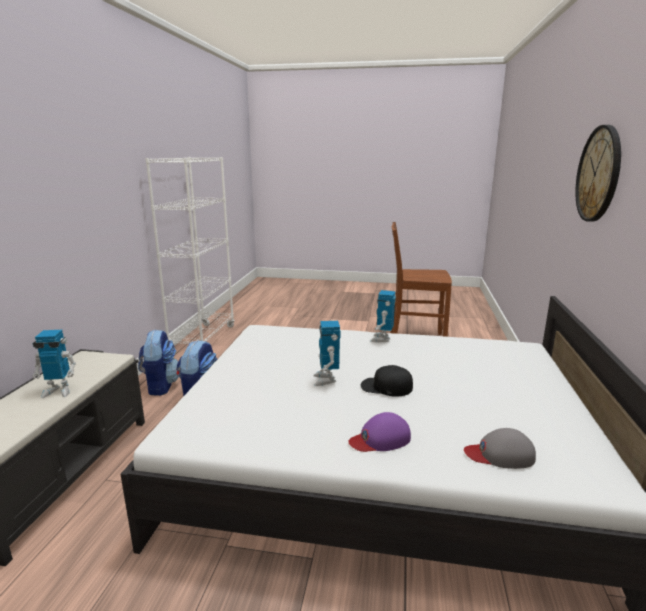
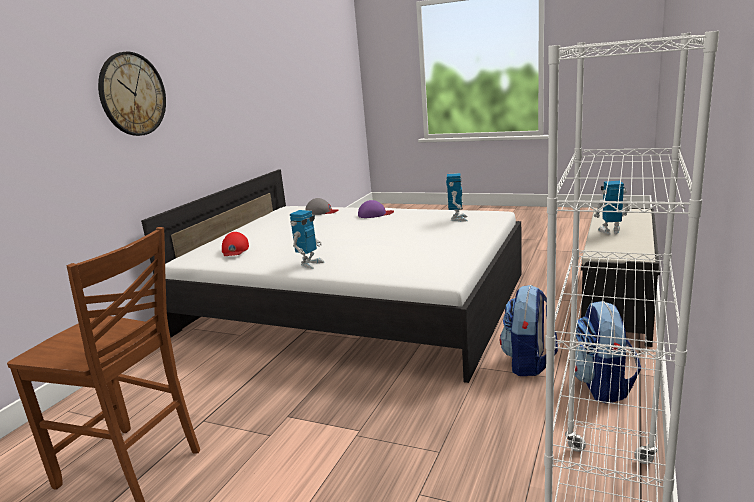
camera: 165 degrees left, 0 degrees up
(326, 379) = (389, 233): toy robot -> toy robot (457, 219)
(386, 387) = (349, 230): black cap -> none
(486, 351) = (235, 250): none -> red cap

